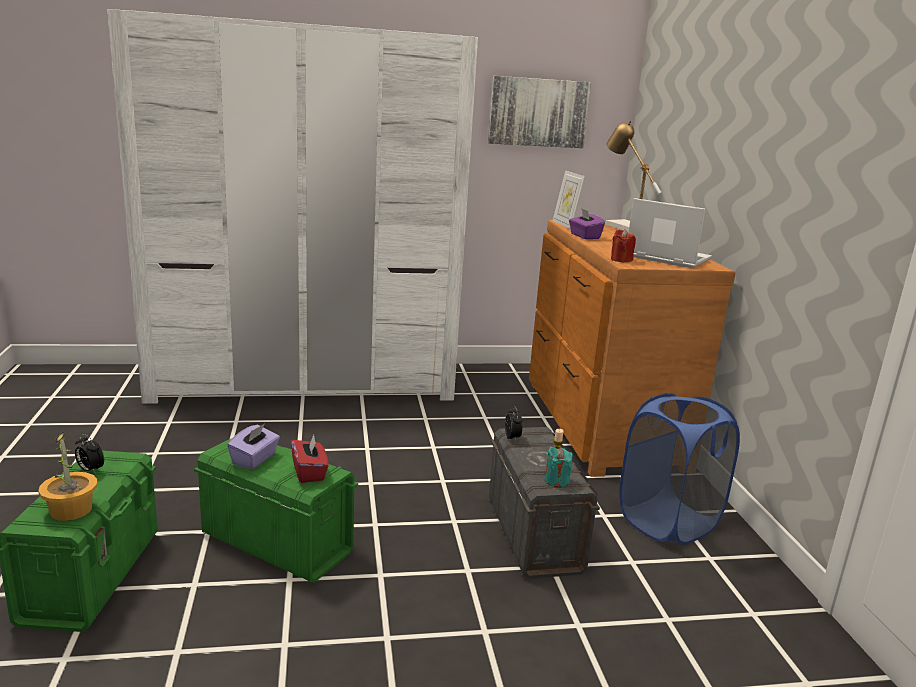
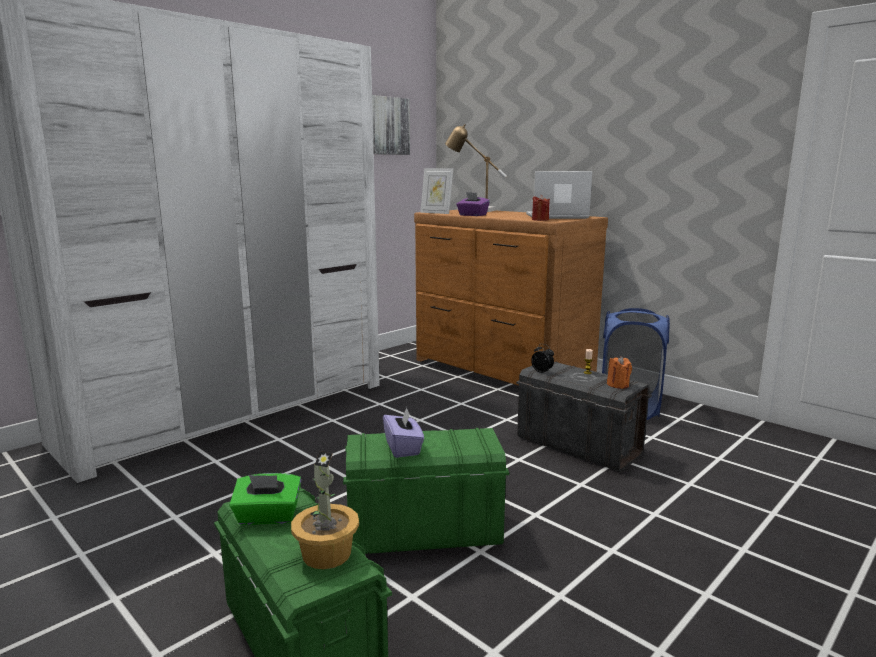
camera: 35 degrees left, 5 degrees down
(90, 470) = (268, 517): alarm clock -> green tissue box
(309, 472) = (465, 439): red tissue box -> none
(556, 481) = (618, 385): turquoise candle -> orange candle

